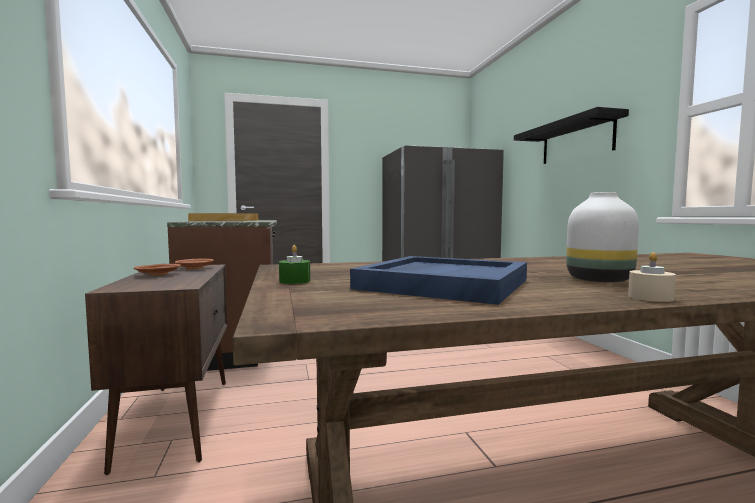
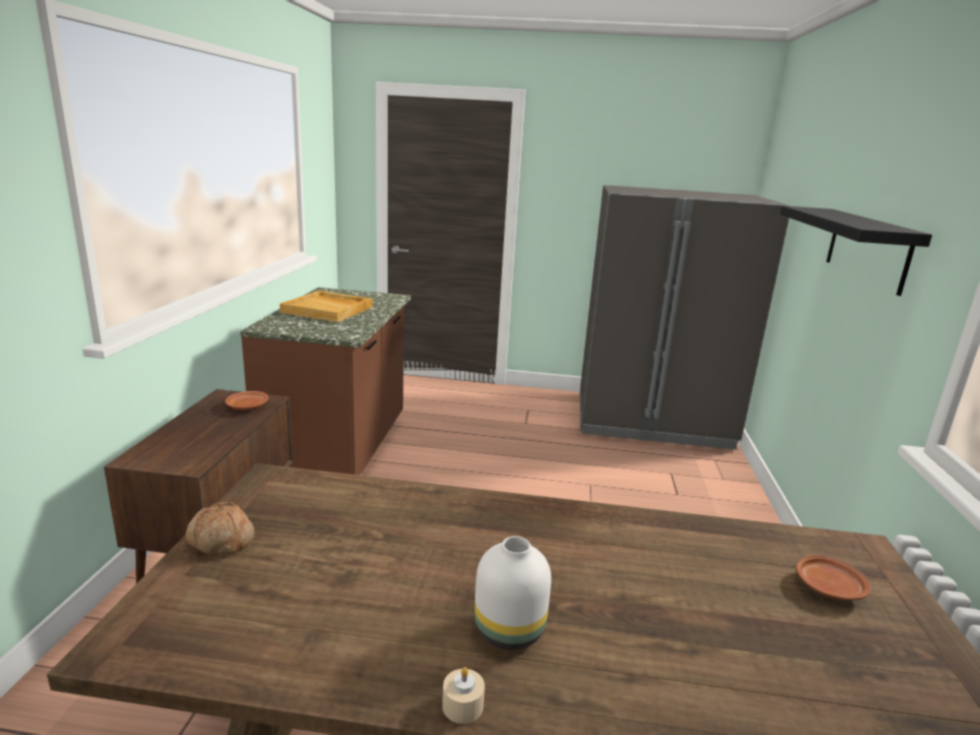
camera: 20 degrees right, 15 degrees up
(158, 274) = (199, 422): brown plate -> brown plate (829, 587)
(294, 281) = (220, 540): green candle -> bread
(443, 284) = (334, 591): blue tray -> none

